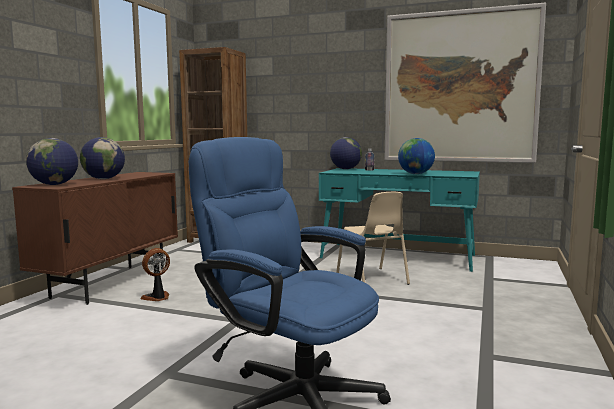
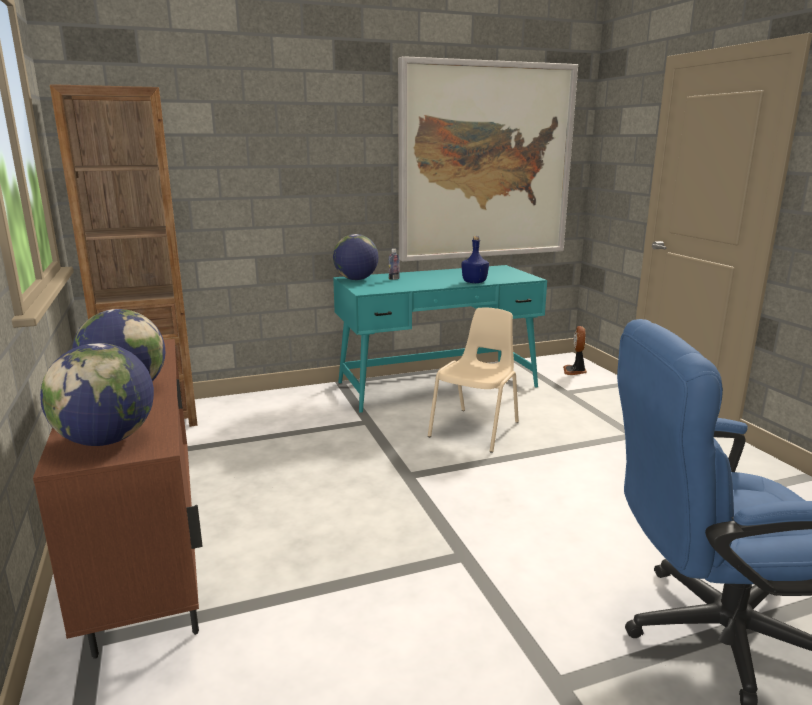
camera: 40 degrees left, 10 degrees up
(157, 298) = (286, 566): fan -> fan (575, 371)
(372, 279) = (476, 429): beige chair -> beige chair turned 90 degrees counterclockwise
(415, 174) = (474, 282): globe -> blue bottle

